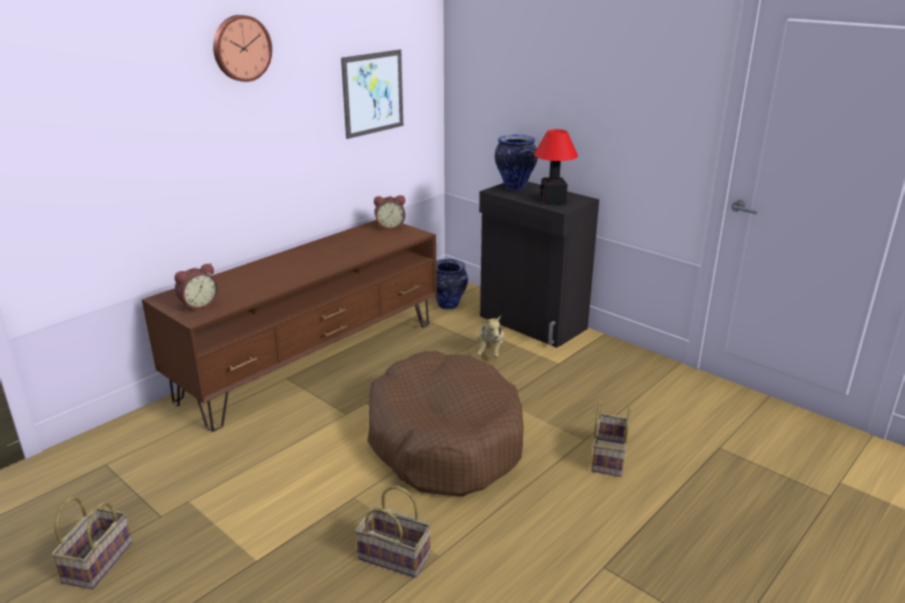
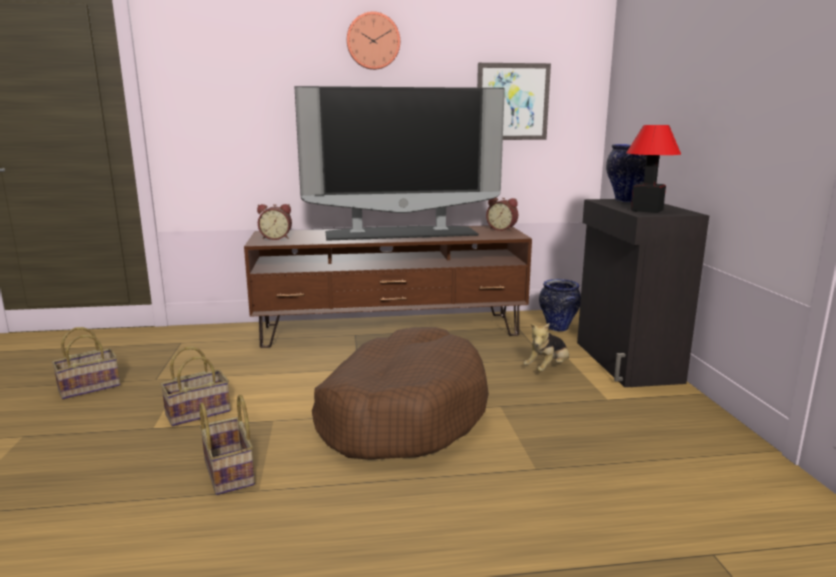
camera: 40 degrees right, 10 degrees down
(312, 258) = (401, 233): none -> television
(608, 456) = (541, 494): basket -> basket (199, 412)

